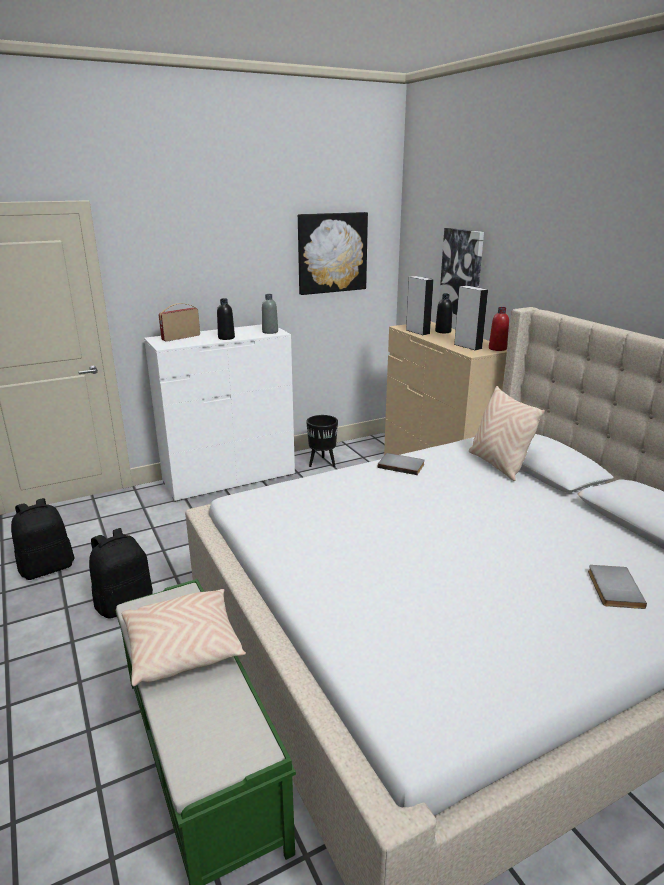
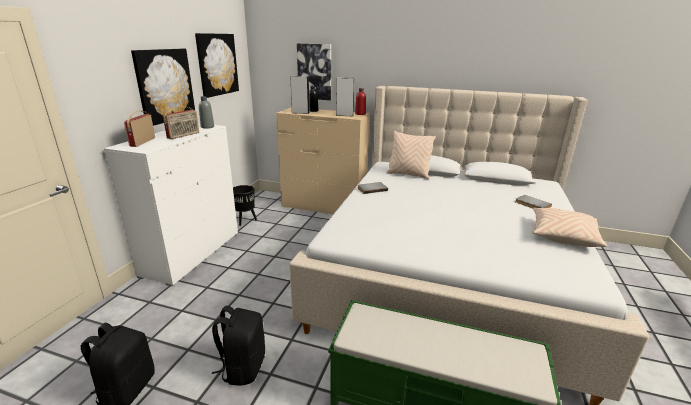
camera: 45 degrees left, 0 degrees up
(183, 648) = (418, 336): beige pillow -> beige pillow (562, 236)
(226, 338) = (184, 135): black bottle -> radio
(238, 277) = (164, 85): none -> picture

